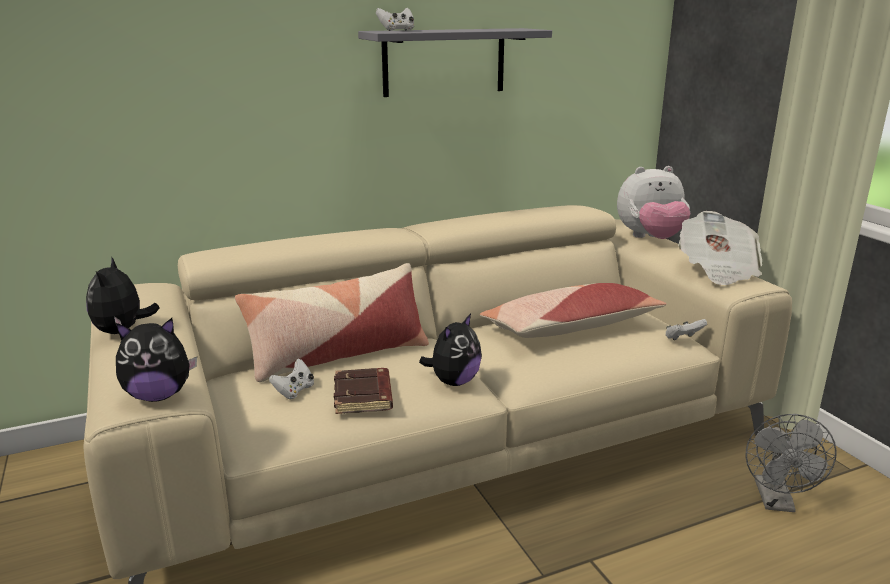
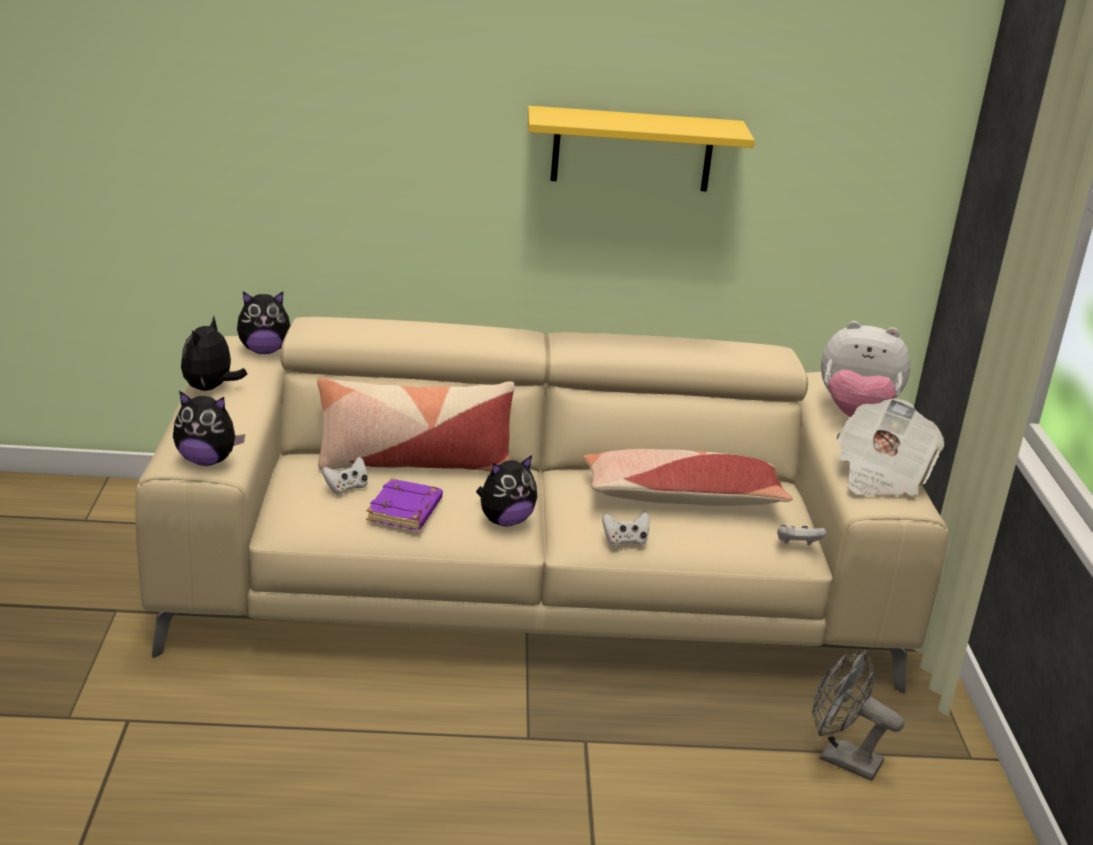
camera: 20 degrees right, 5 degrees up
(157, 291) = (264, 350): none -> plush toy
(364, 396) = (405, 511): brown book -> purple book
(397, 30) = (567, 114): white game controller -> white game controller (625, 541)
(444, 62) = (632, 149): grey shelf -> yellow shelf
(777, 502) = (840, 758): grey fan -> grey fan turned 90 degrees clockwise

